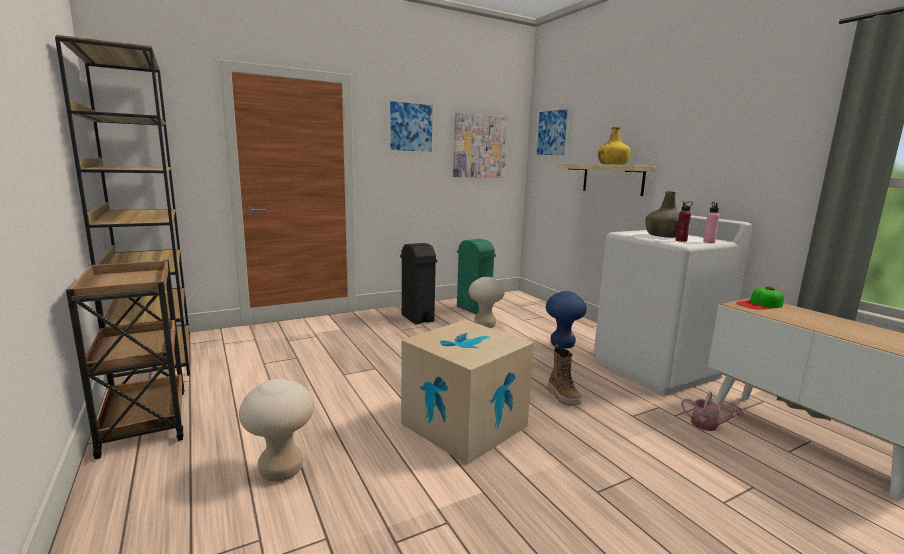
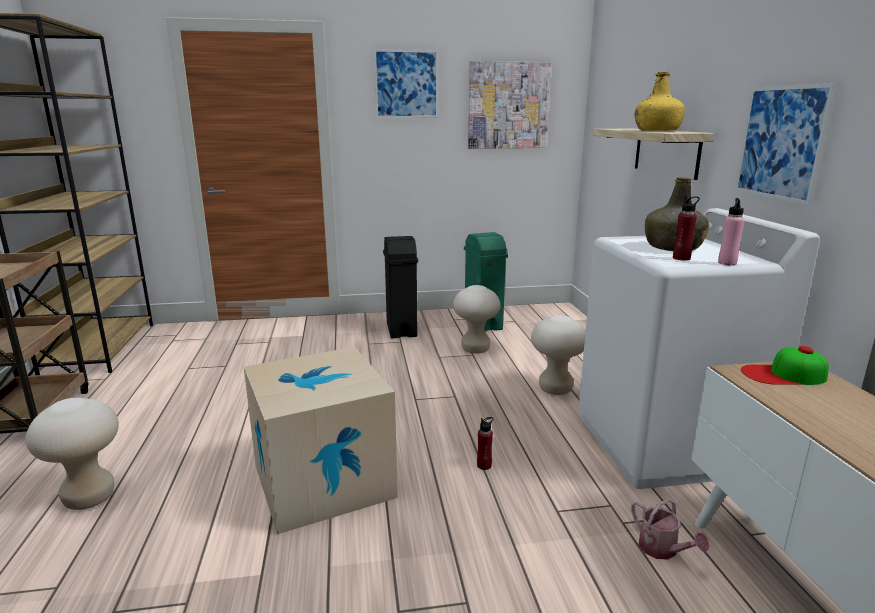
camera: 20 degrees right, 5 degrees up
(552, 133) = (609, 82): picture -> picture (781, 143)
(562, 345) = (555, 389): blue stool -> beige stool
(563, 397) = (484, 465): boot -> red bottle

